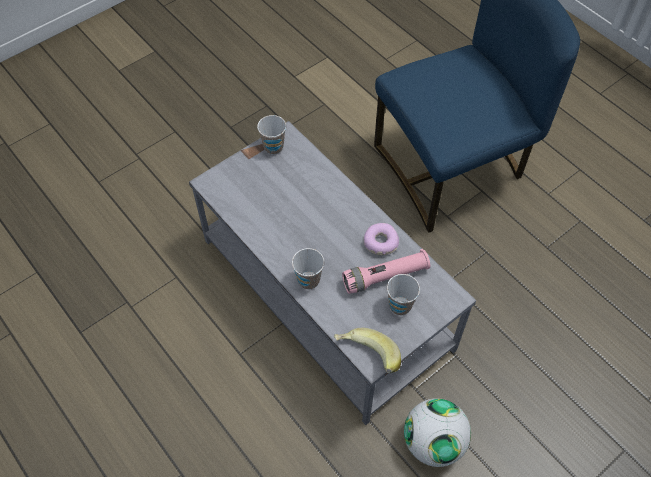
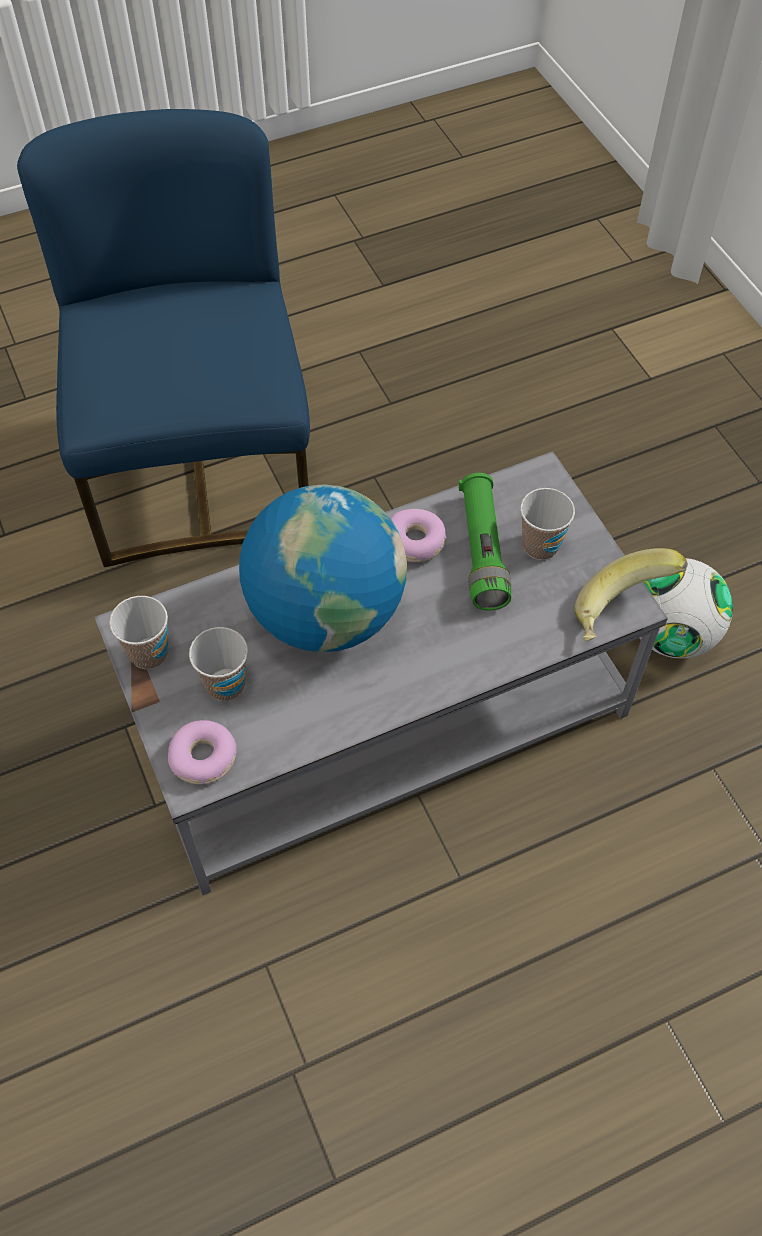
camera: 75 degrees left, 0 degrees up
(222, 184) = (204, 757): none -> donut
(308, 280) = (460, 660): cup -> cup (225, 685)
(319, 212) = (325, 613): none -> globe
(385, 277) = (482, 551): pink flashlight -> green flashlight

